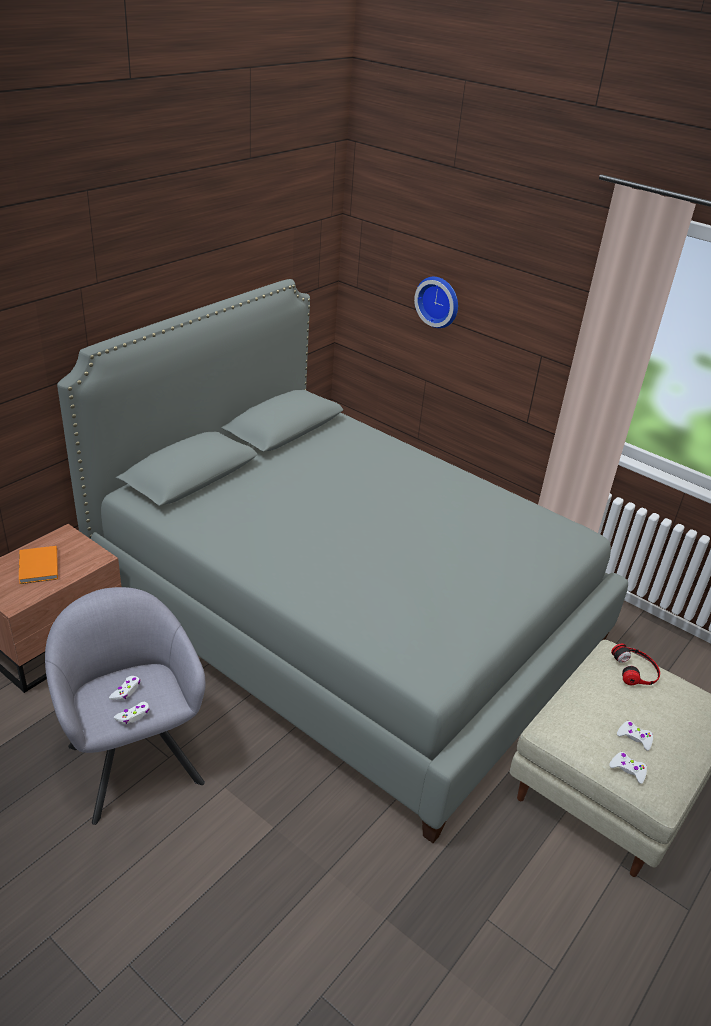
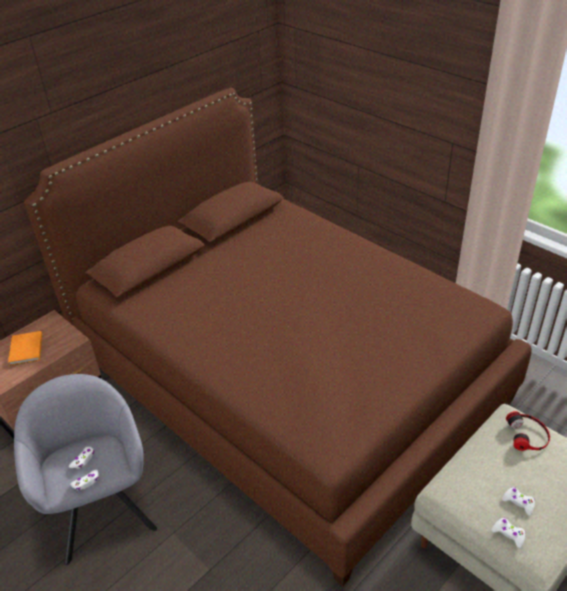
camera: 10 degrees right, 5 degrees up
(345, 618) = (288, 379): grey bed -> brown bed
(439, 301) = (362, 97): wall clock -> none

